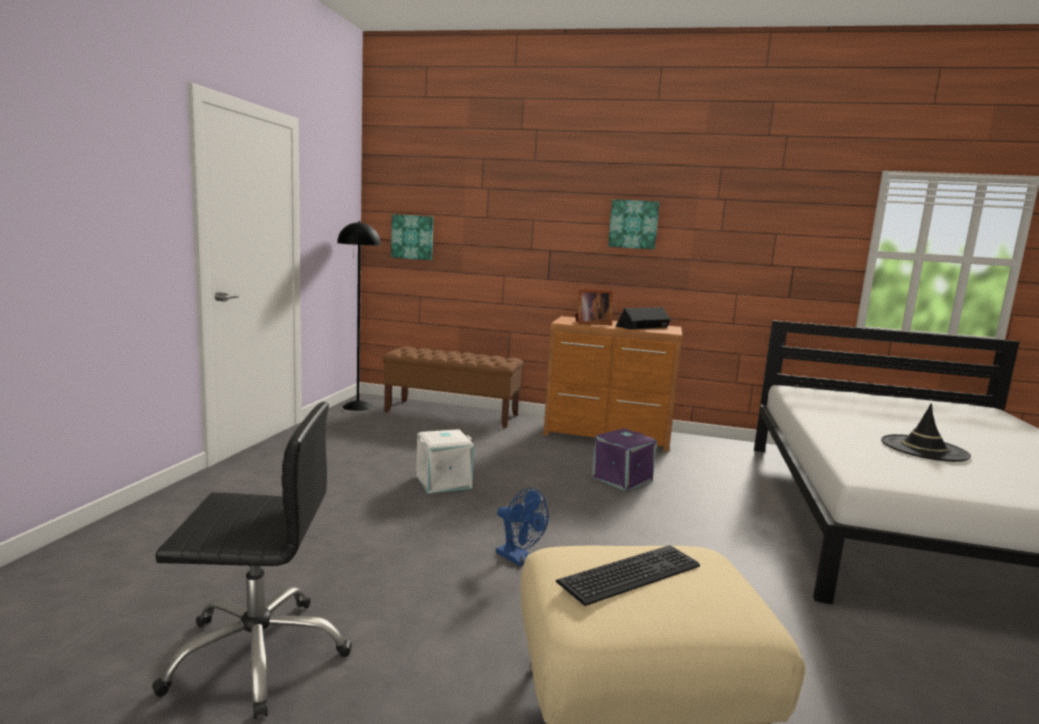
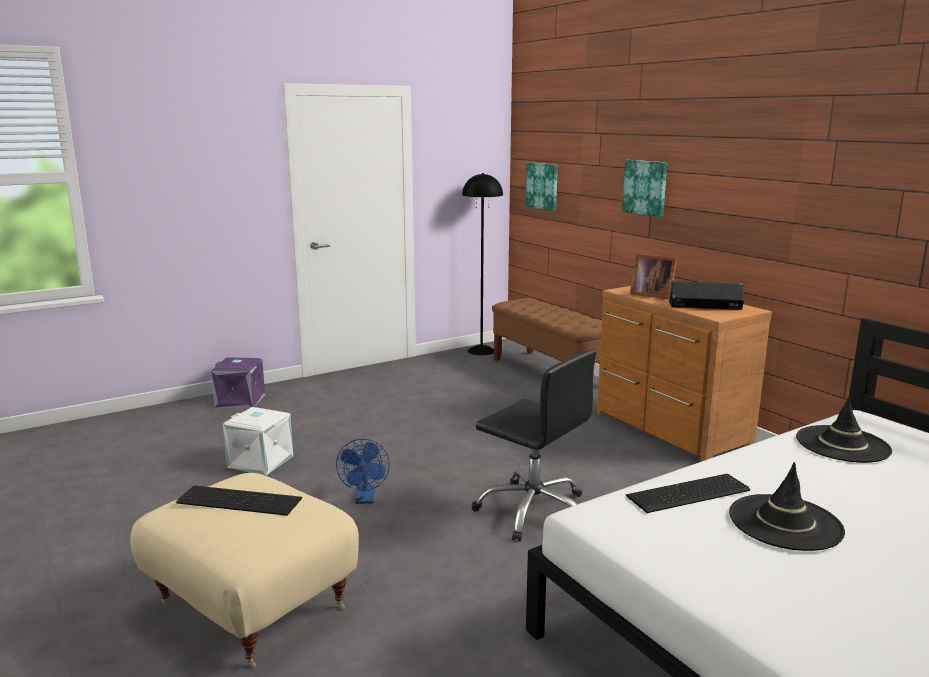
camera: 45 degrees right, 5 degrees up
(258, 654) = (152, 490): black office chair -> black office chair (534, 510)
(443, 481) = (426, 428): white storage box -> white storage box (261, 461)
(622, 479) = (585, 473): purple storage box -> purple storage box (239, 401)
(633, 224) = (729, 175): picture -> picture (646, 187)
(826, 403) = (842, 444): none -> black hat
(860, 447) = (690, 494): none -> keyboard

